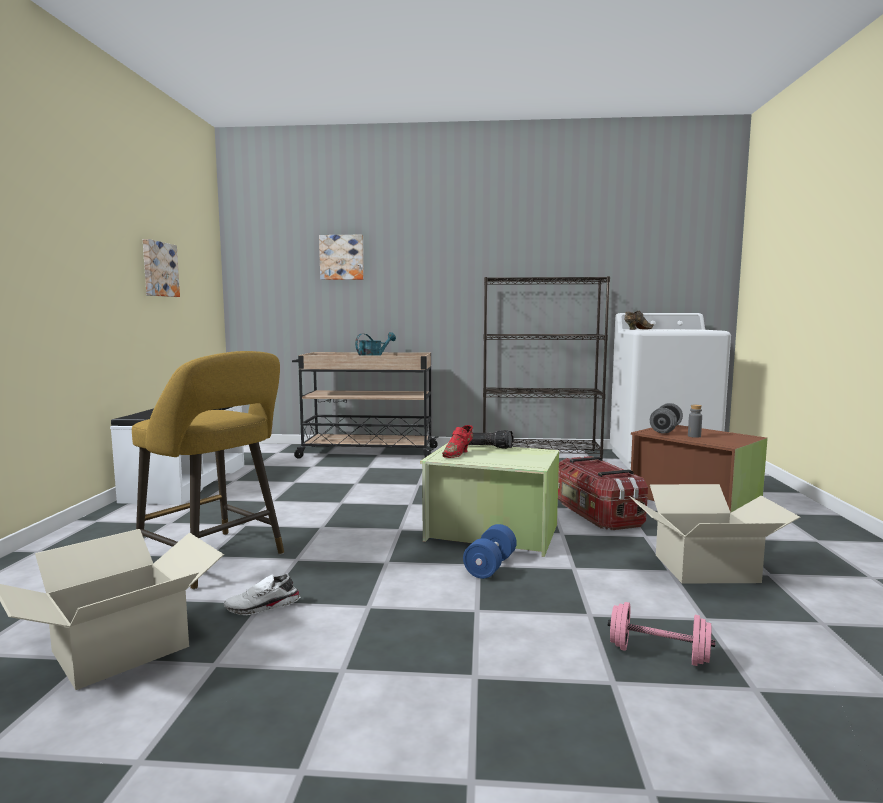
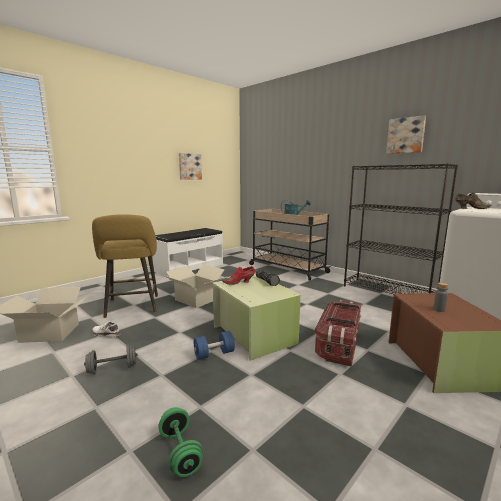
camera: 40 degrees right, 5 degrees up
(342, 257) = (289, 154): picture -> picture (406, 135)
(658, 654) = (180, 452): pink dumbbell -> green dumbbell
(665, 430) = (429, 298): grey dumbbell -> grey dumbbell (112, 369)
(706, 568) = (332, 417): cardboard box -> cardboard box (195, 300)

